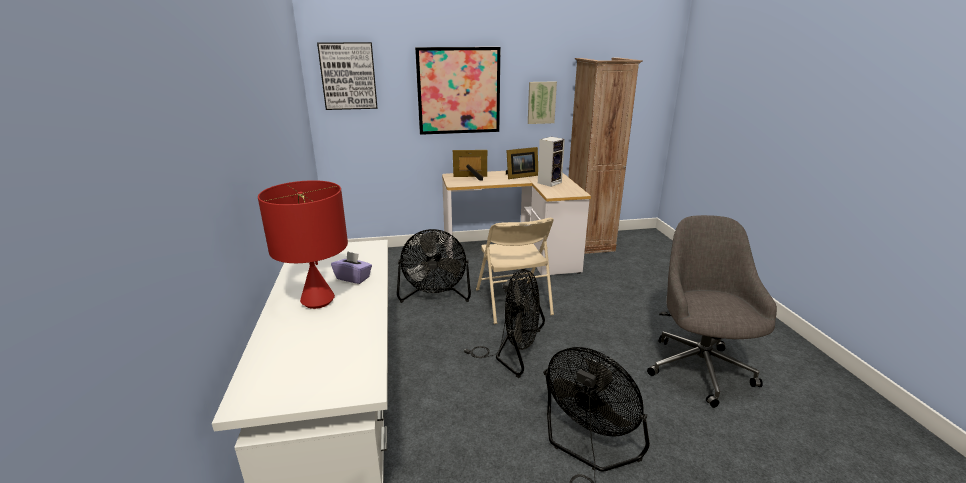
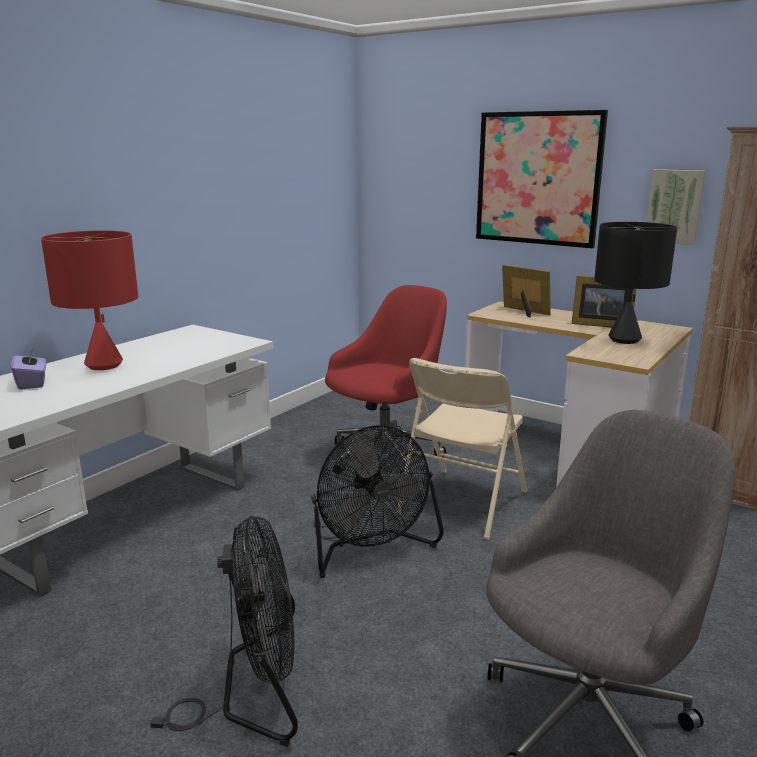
camera: 45 degrees right, 5 degrees down
(348, 76) = (402, 151): picture -> none
(353, 278) = (168, 359): purple tissue box -> purple tissue box (32, 383)
(433, 294) = (385, 456): black fan -> red office chair
(549, 182) = (624, 340): speaker -> black table lamp

